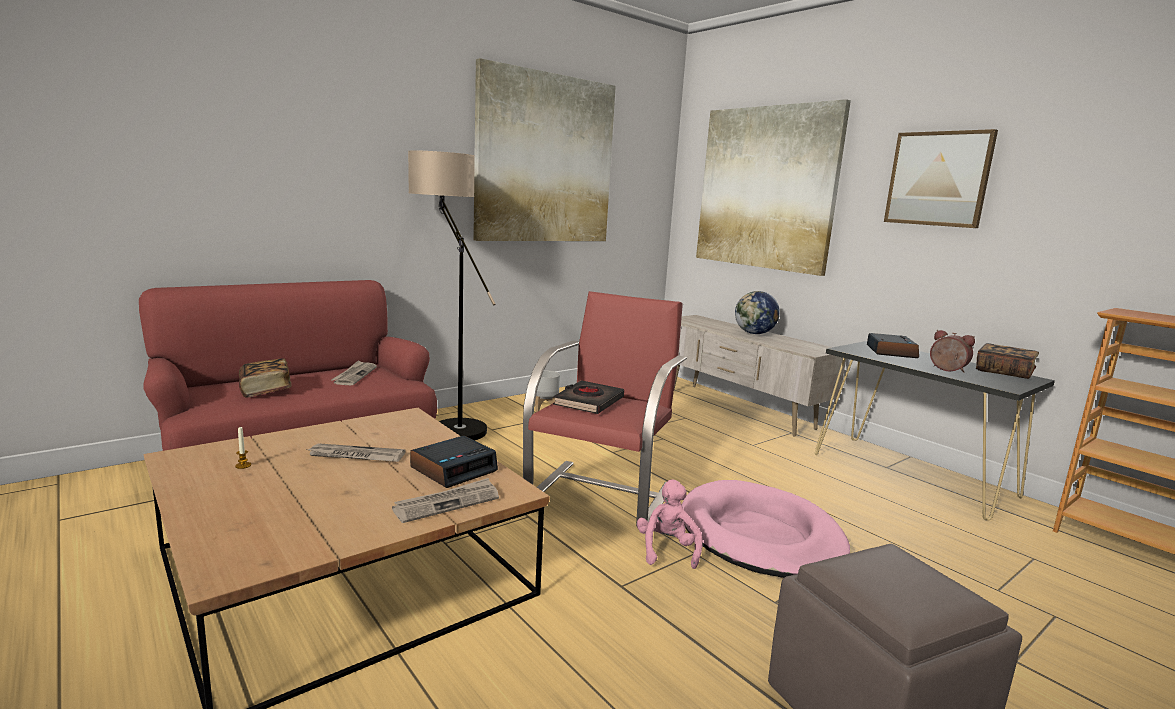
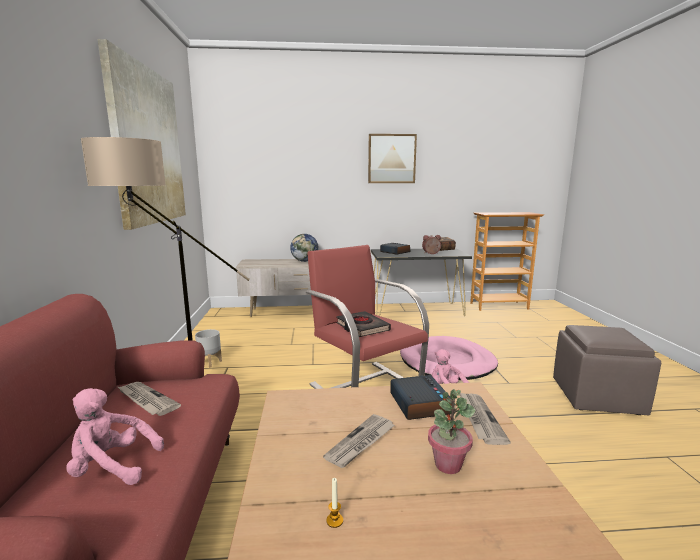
camera: 55 degrees left, 0 degrees up
(265, 390) = (112, 467): book -> pink plush toy
(342, 496) = (448, 465): none -> potted plant
(766, 188) = (284, 166): picture -> none

